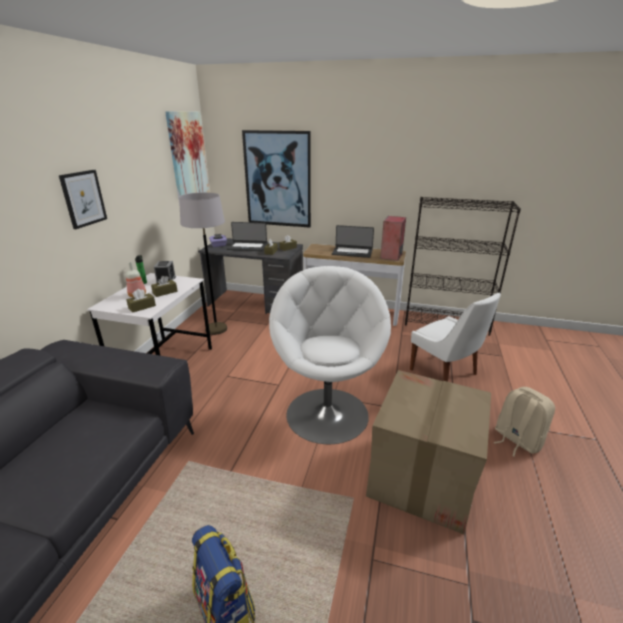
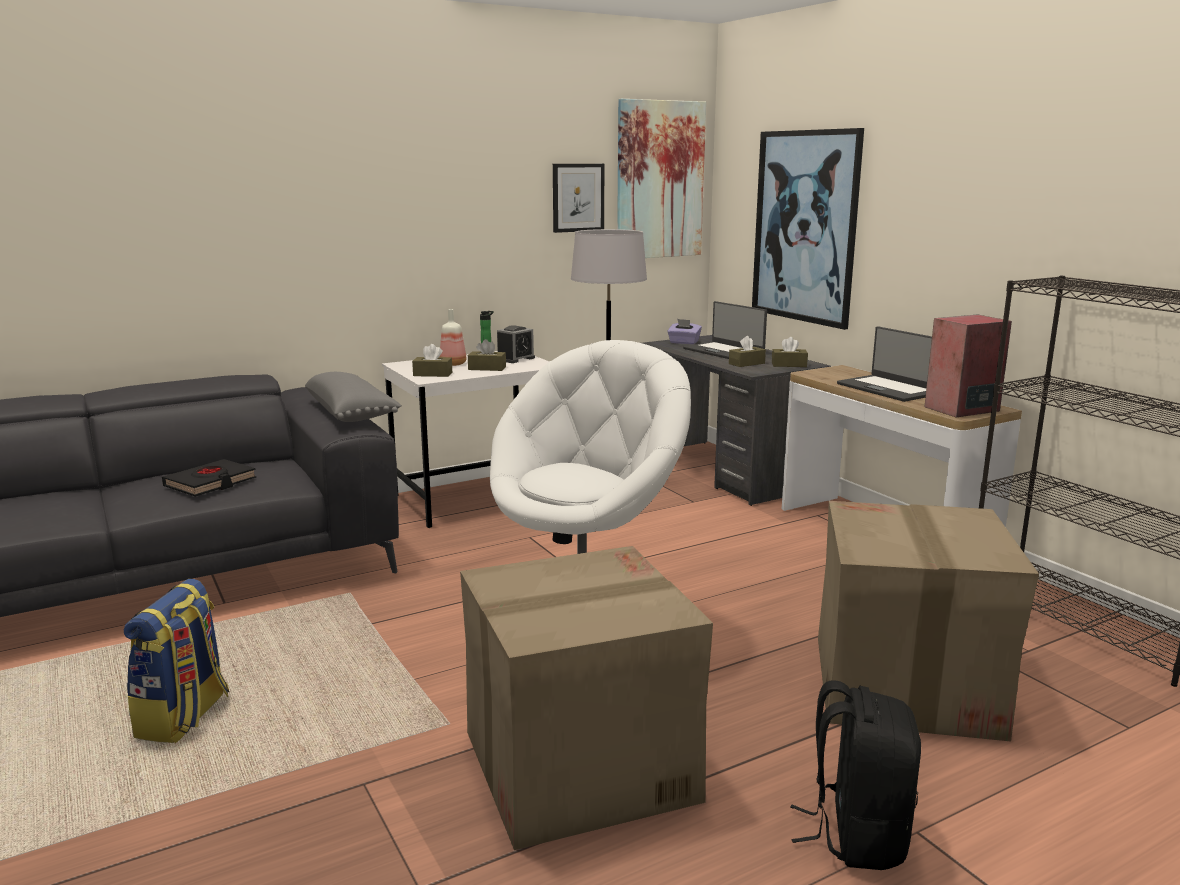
camera: 45 degrees right, 10 degrees down
(72, 450) = (210, 483): none -> black book
(83, 198) = (420, 210): picture -> picture (578, 197)
(132, 353) = (352, 413): none -> grey pillow
(445, 373) = (905, 686): white chair -> cardboard box
(516, 440) = (856, 835): beige backpack -> black backpack

